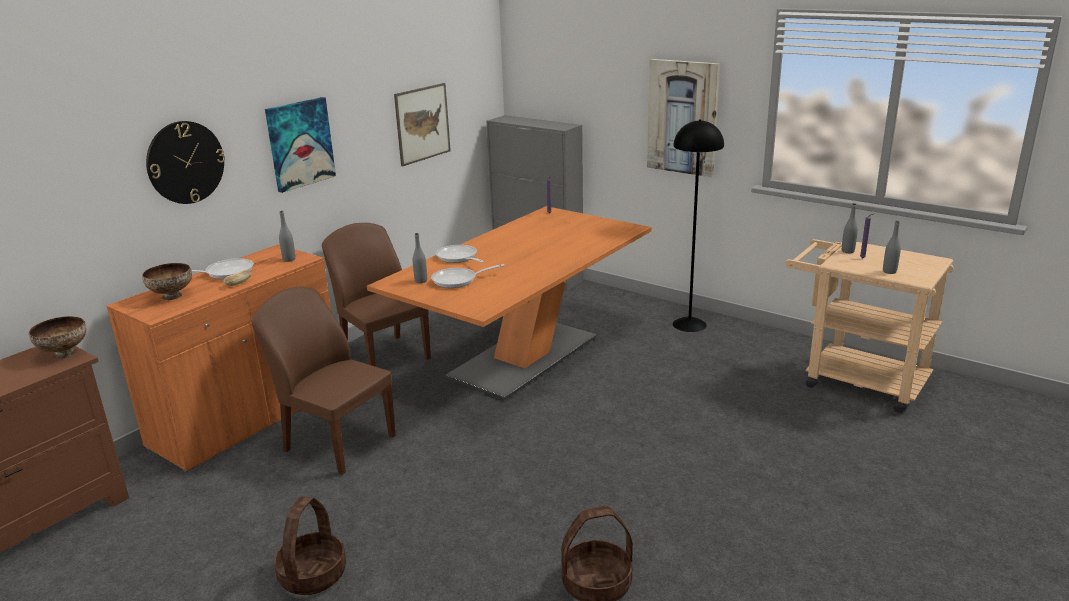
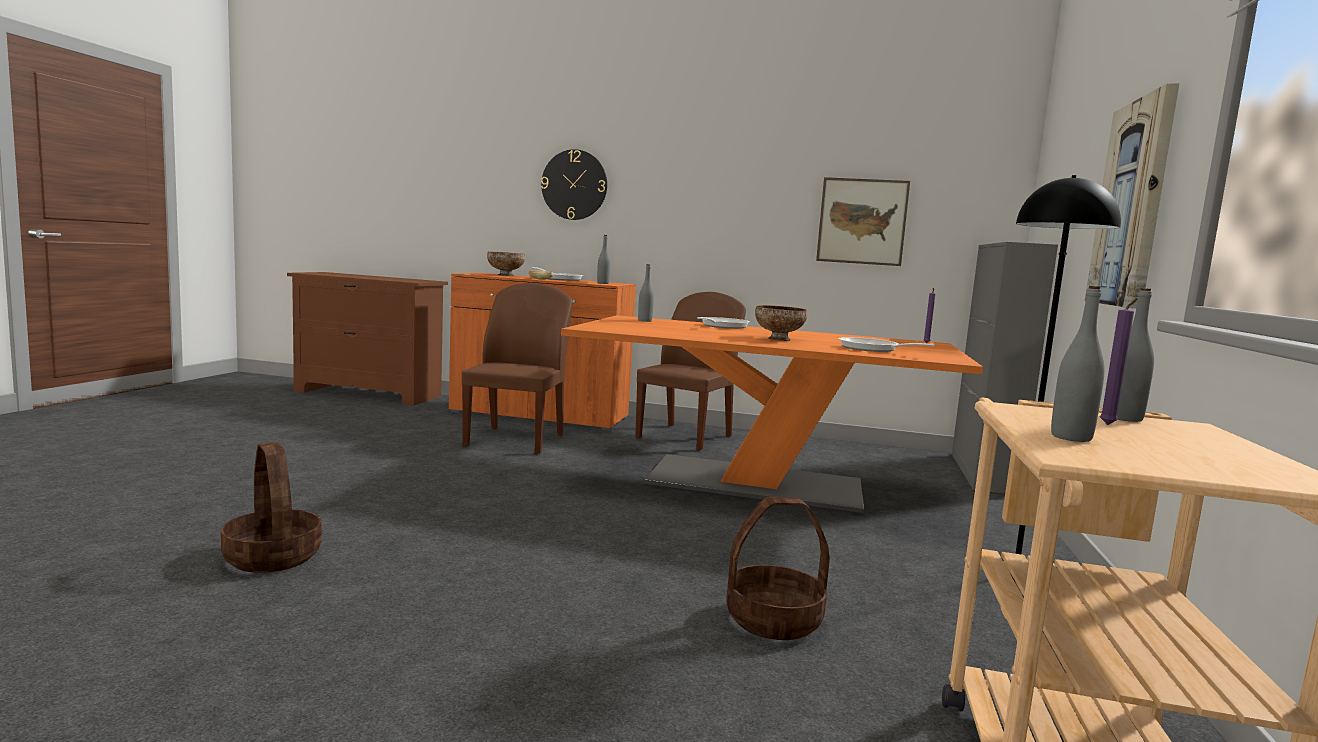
camera: 65 degrees right, 15 degrees down
(64, 353) = (422, 281): bowl -> bowl (778, 339)
(300, 144) = (689, 199): picture -> none
(312, 575) = (312, 455): basket -> basket (774, 619)
(458, 280) = (660, 325): frying pan -> frying pan (872, 349)

